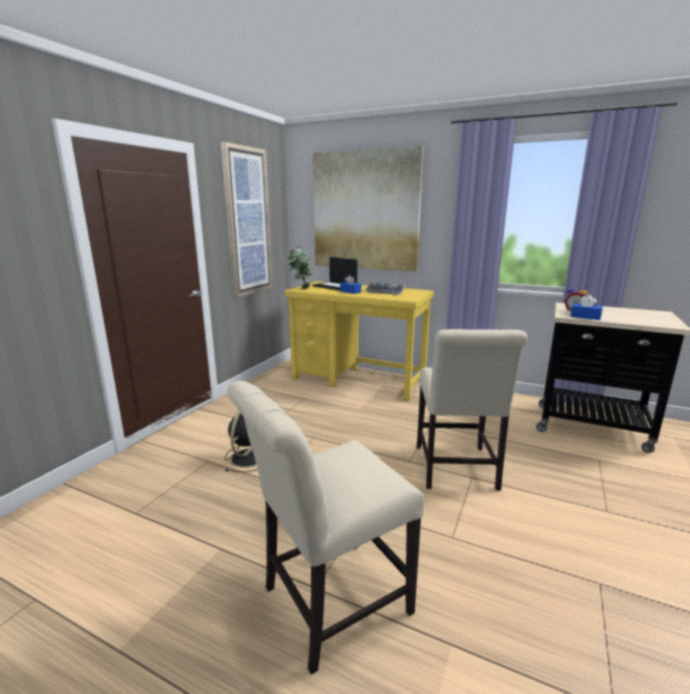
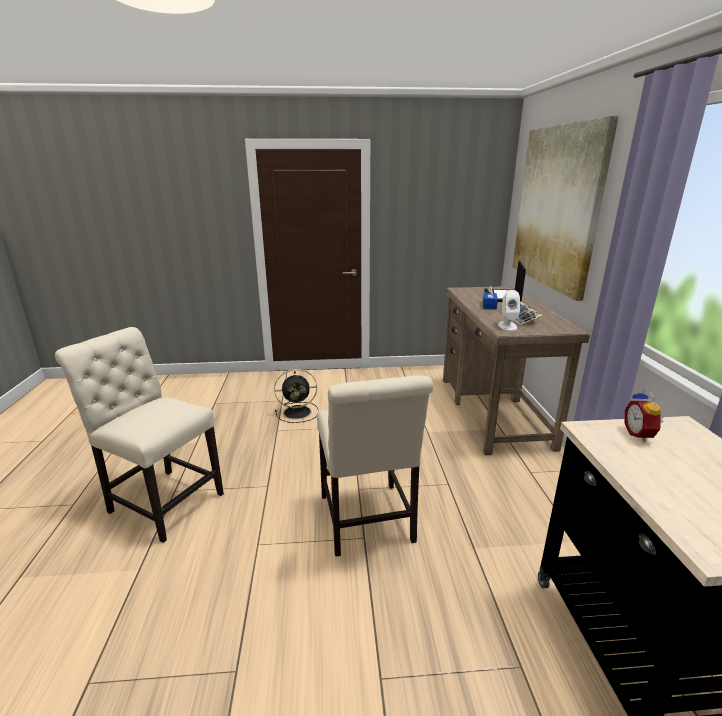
camera: 60 degrees right, 5 degrees up
(247, 222) = (435, 212): picture -> none
(300, 288) = (463, 289): potted plant -> none
(359, 379) = (494, 411): yellow desk -> brown desk
(398, 297) = (507, 326): none -> white speaker
(456, 471) = (367, 523): beige chair -> beige chair turned 75 degrees counterclockwise
(585, 317) = (609, 446): blue tissue box -> none

